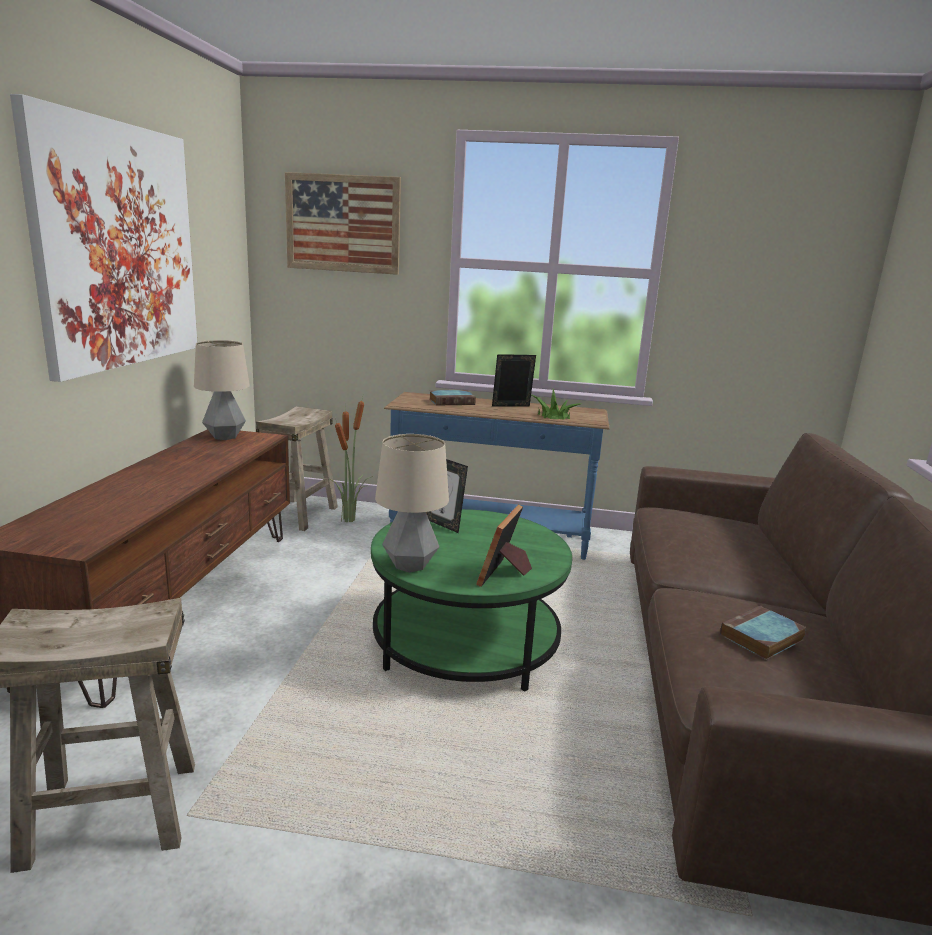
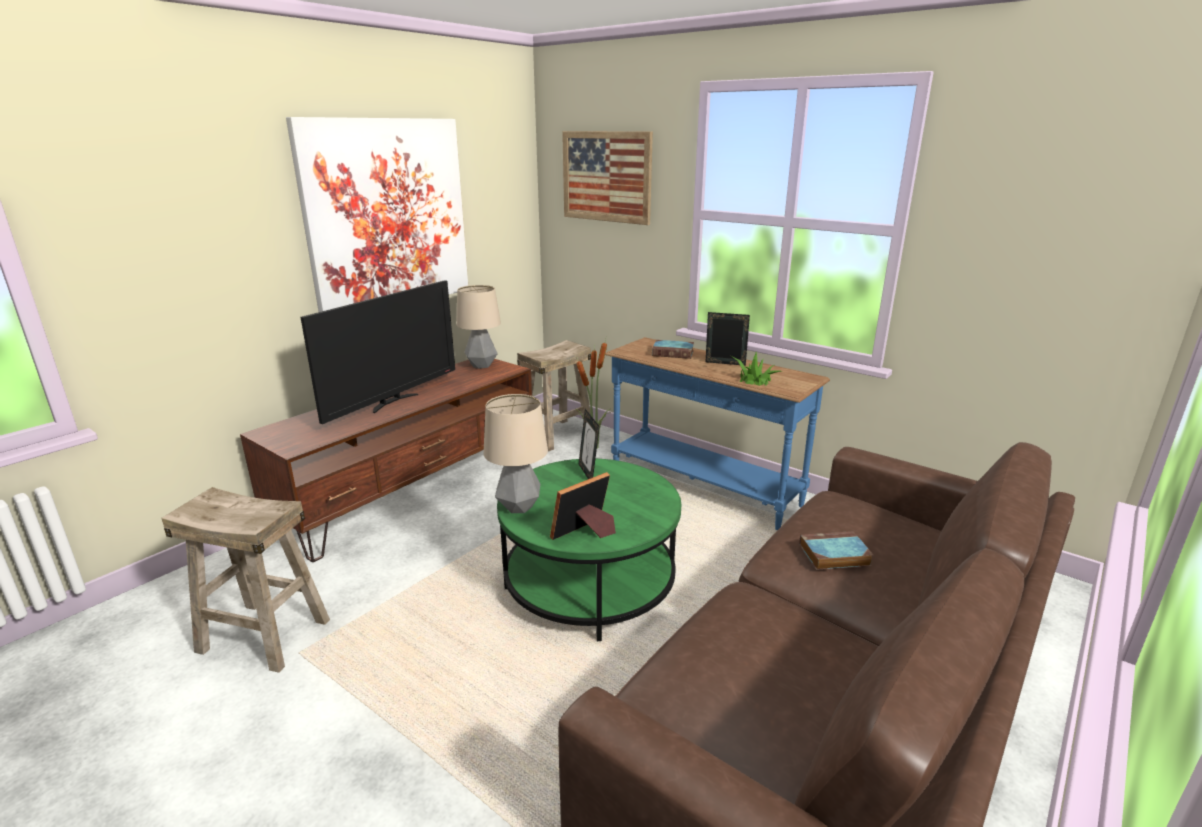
camera: 30 degrees right, 5 degrees up
(157, 482) = (392, 402): none -> television
(761, 638) = (762, 662): book -> book (833, 555)

